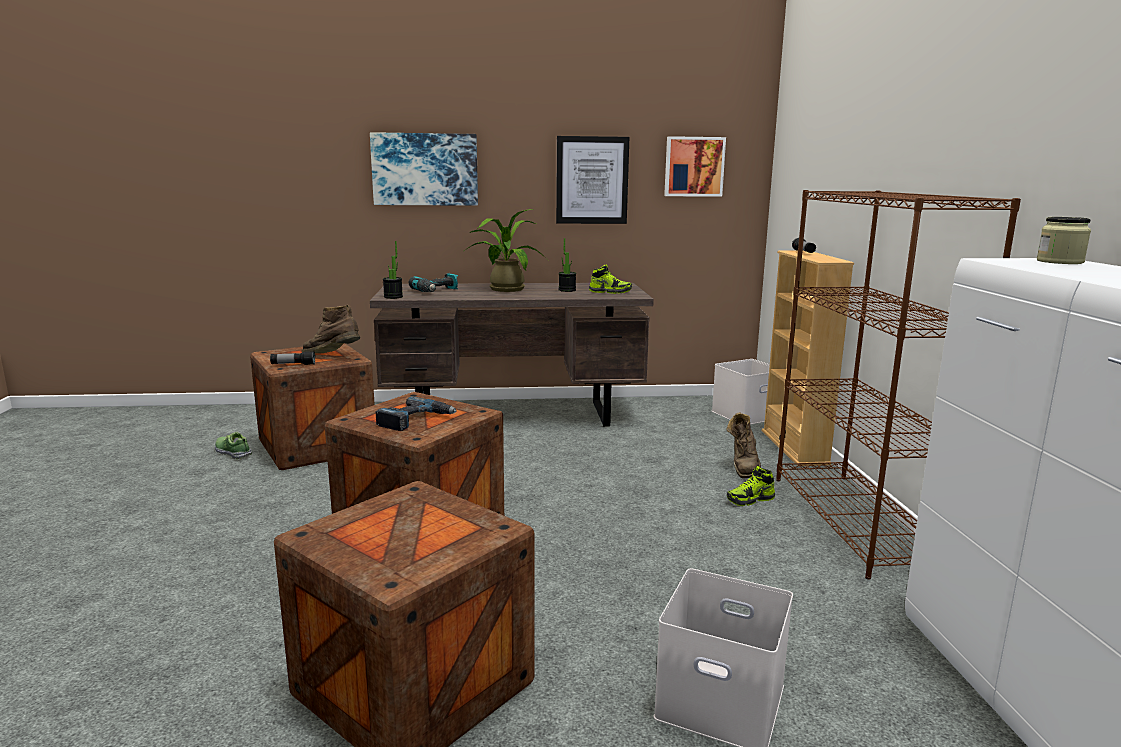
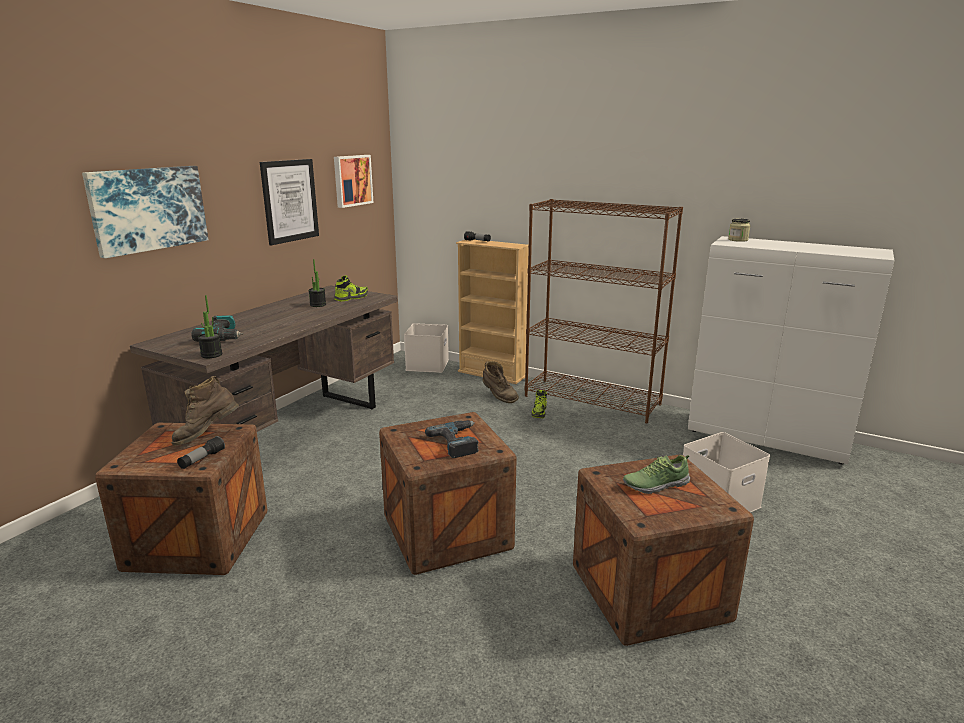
camera: 55 degrees left, 5 degrees up
(233, 452) = (121, 597): shoe -> shoe (655, 484)
(504, 289) = (267, 317): potted plant -> none

